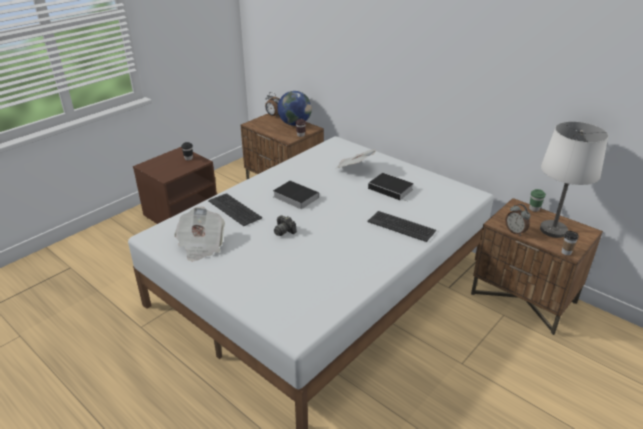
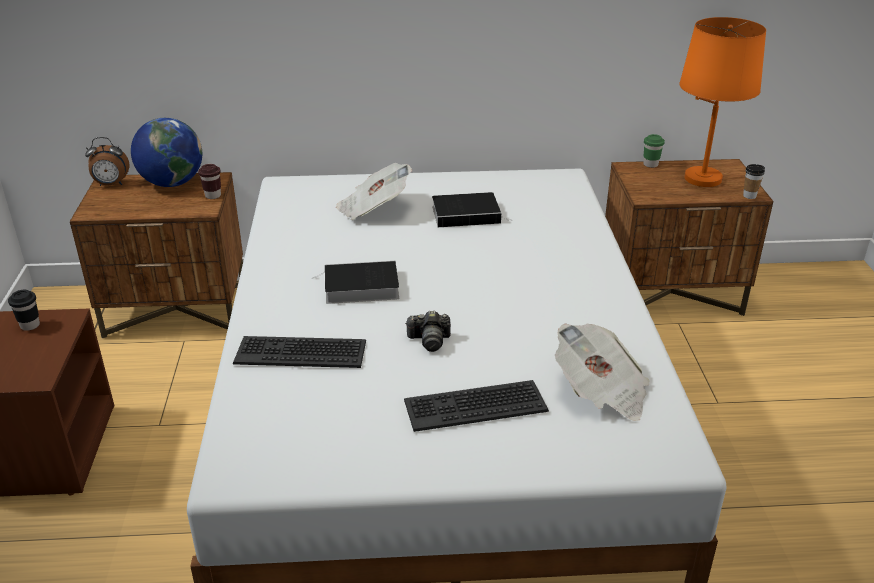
camera: 45 degrees left, 0 degrees up
(201, 245) = (344, 434): newspaper -> newspaper (601, 392)
(401, 226) = (557, 253): keyboard -> keyboard (475, 406)
(515, 231) = (675, 197): alarm clock -> none
(553, 230) = (703, 178): white table lamp -> orange table lamp

